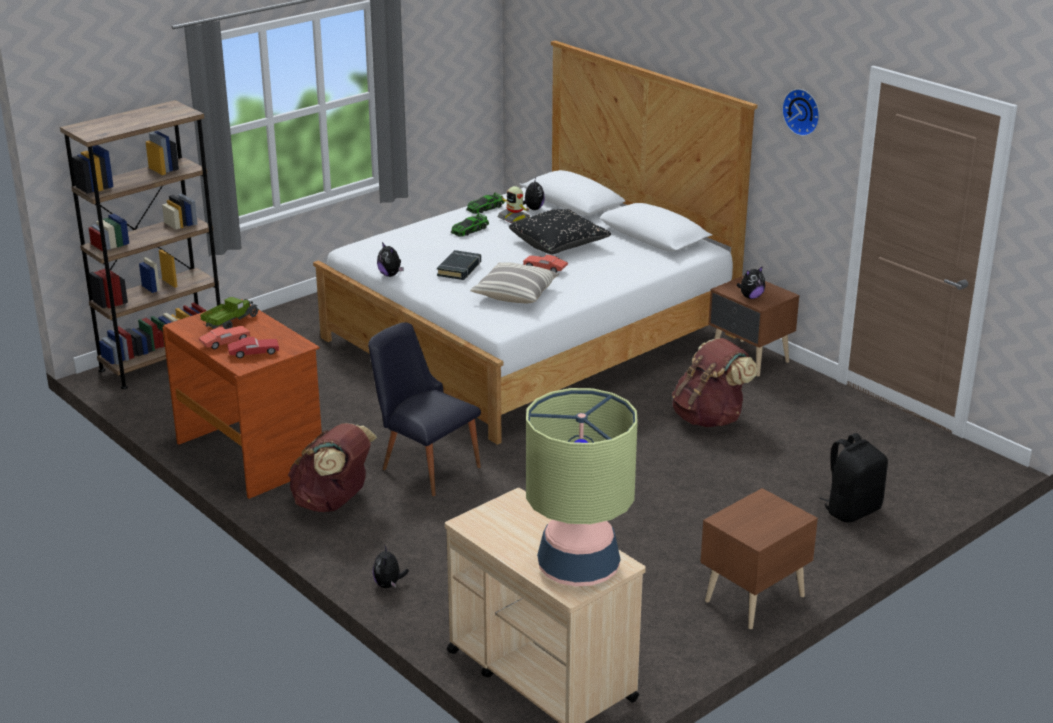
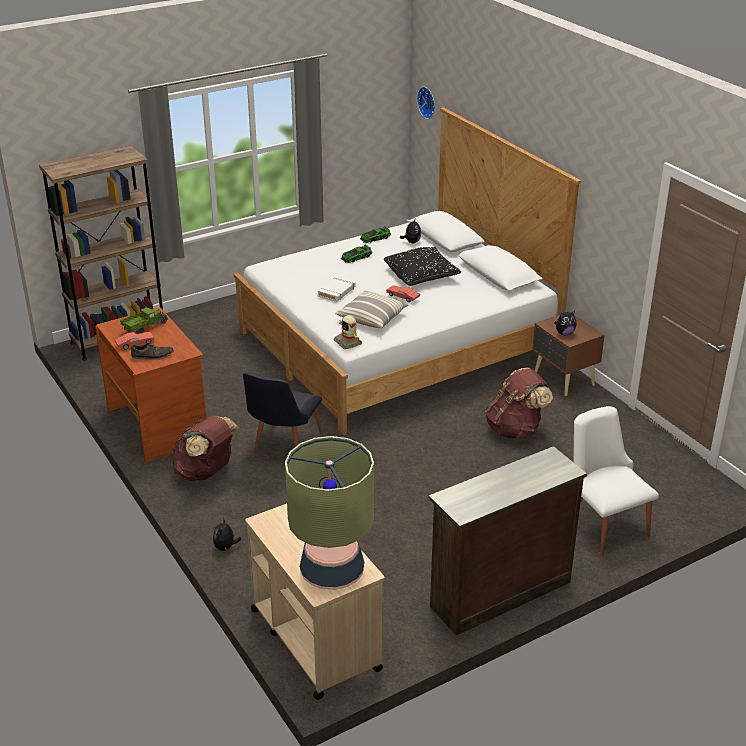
camera: 10 degrees right, 5 degrees up
(253, 353) = (152, 355): red toy car -> brown shoe
(390, 275) = (283, 292): plush toy -> none
(424, 464) = (283, 447): black chair -> black chair turned 120 degrees counterclockwise
(459, 269) = (337, 292): black book -> white book
(514, 218) = (394, 249): toy robot -> toy robot (348, 342)
(752, 598) = (498, 593): brown nightstand -> brown dresser
(803, 111) = (614, 191): wall clock -> wall clock (428, 102)
(852, 510) = (603, 524): black backpack -> white chair

